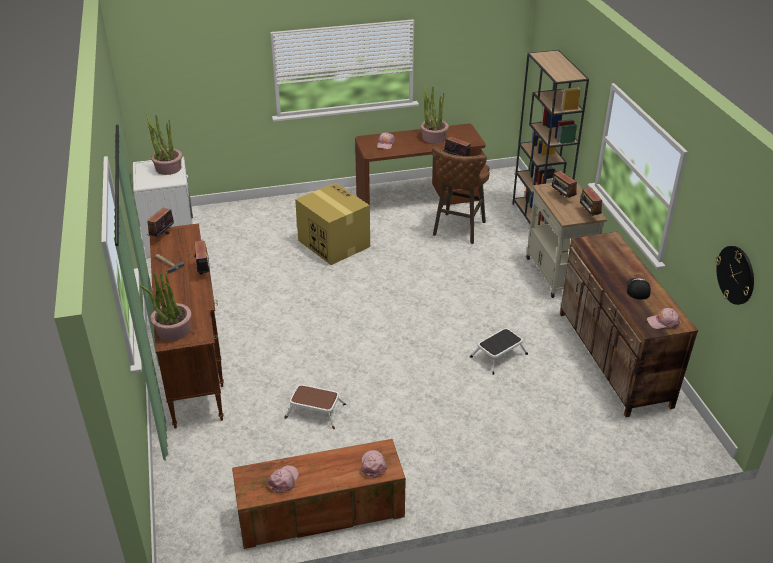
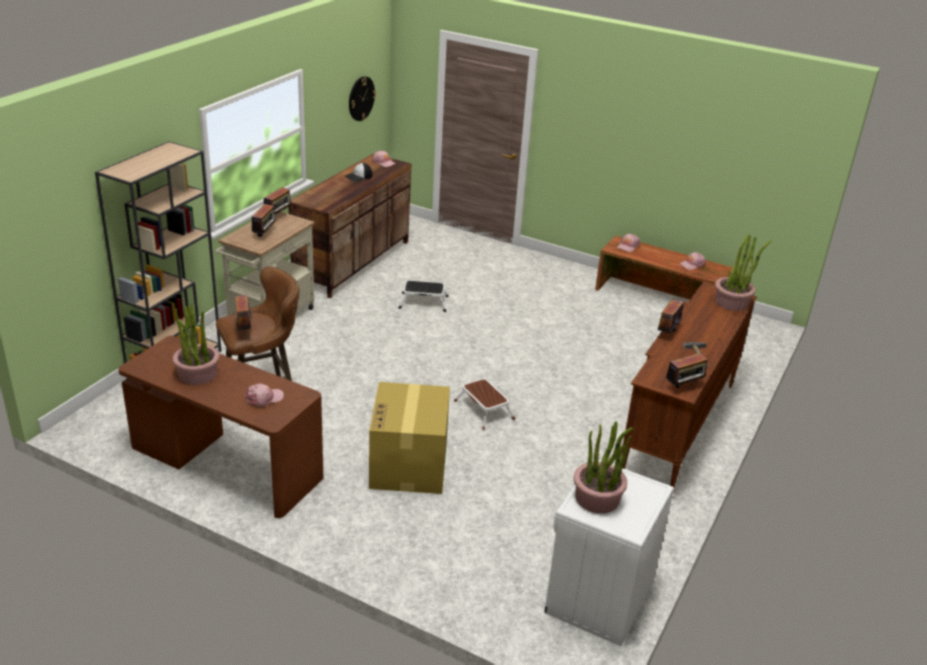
camera: 140 degrees left, 5 degrees down
(315, 411) = (606, 342): brown step ladder -> brown step ladder (483, 410)

